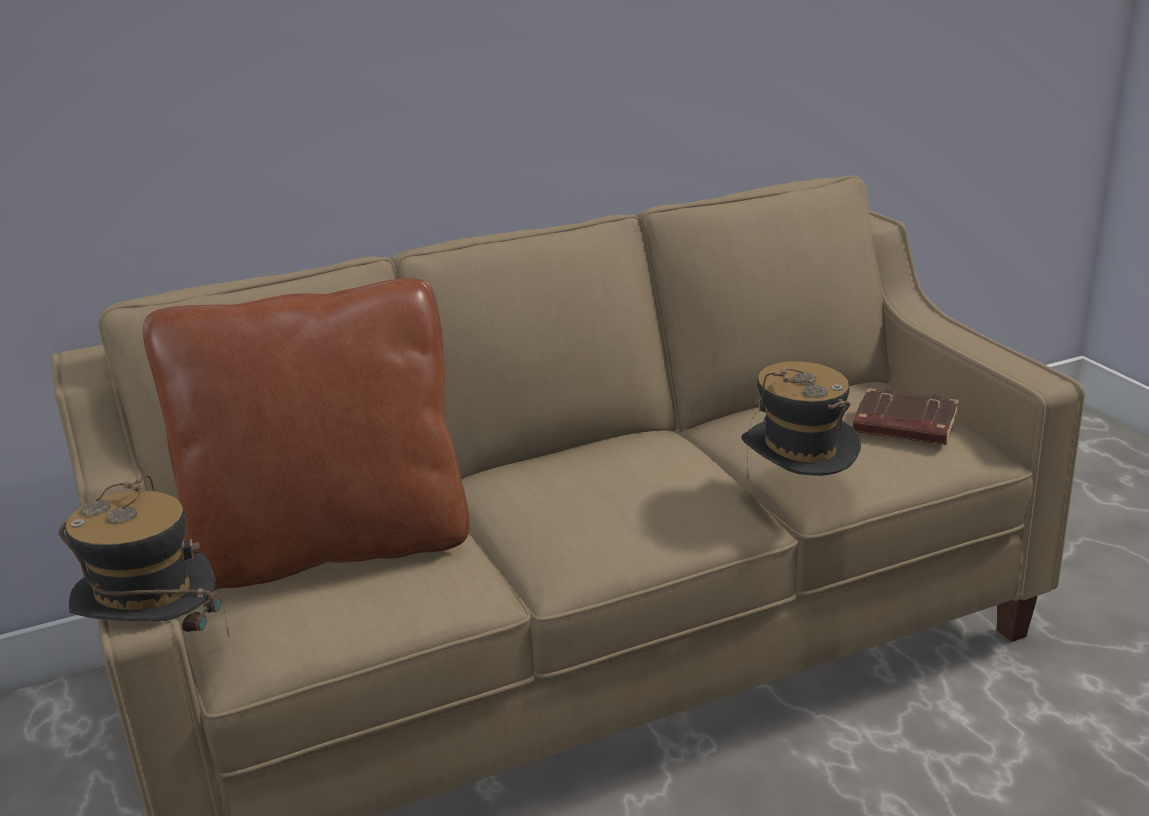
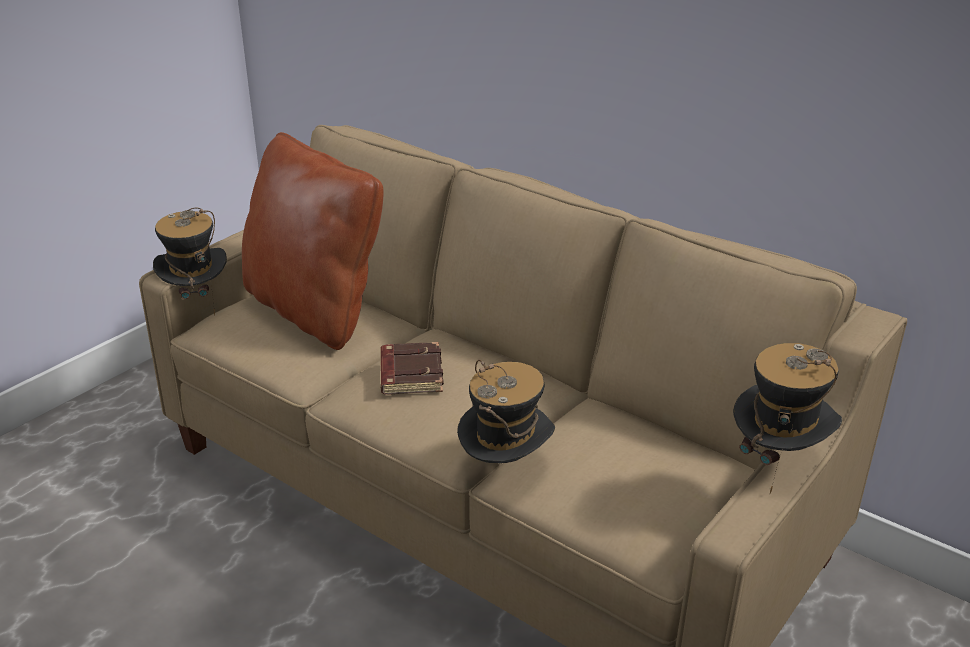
camera: 60 degrees right, 5 degrees up
(903, 426) = (652, 495): brown book -> brown book (410, 374)
(944, 336) = (778, 462): none -> hat

